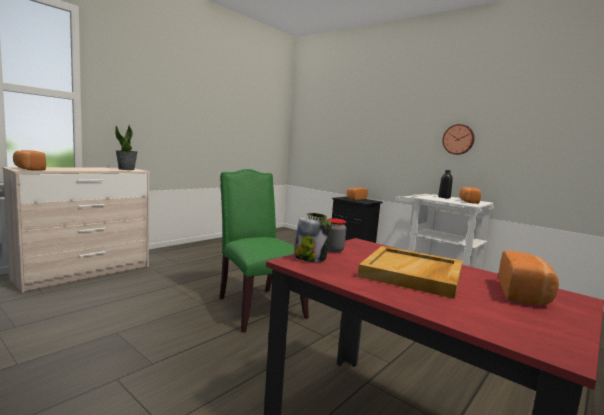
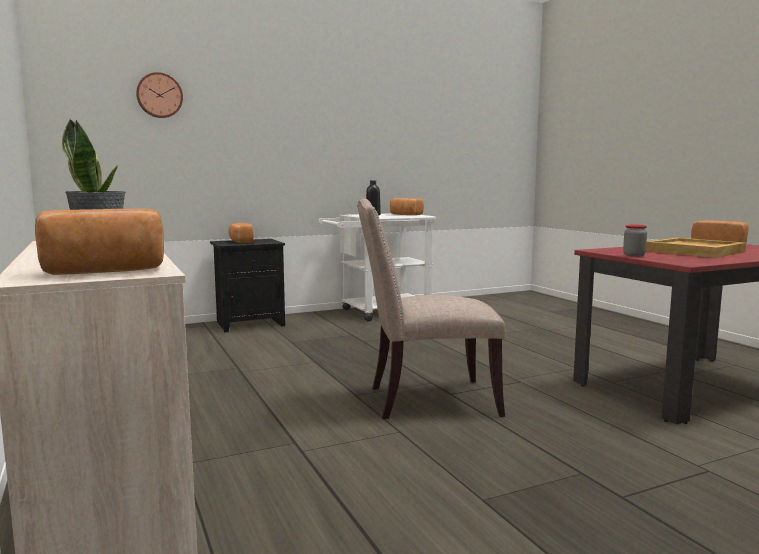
camera: 65 degrees left, 0 degrees up
(257, 306) = (426, 400): green chair -> beige chair
(310, 258) = (670, 260): jar -> none
(458, 139) = (359, 141): wall clock -> wall clock (159, 95)

